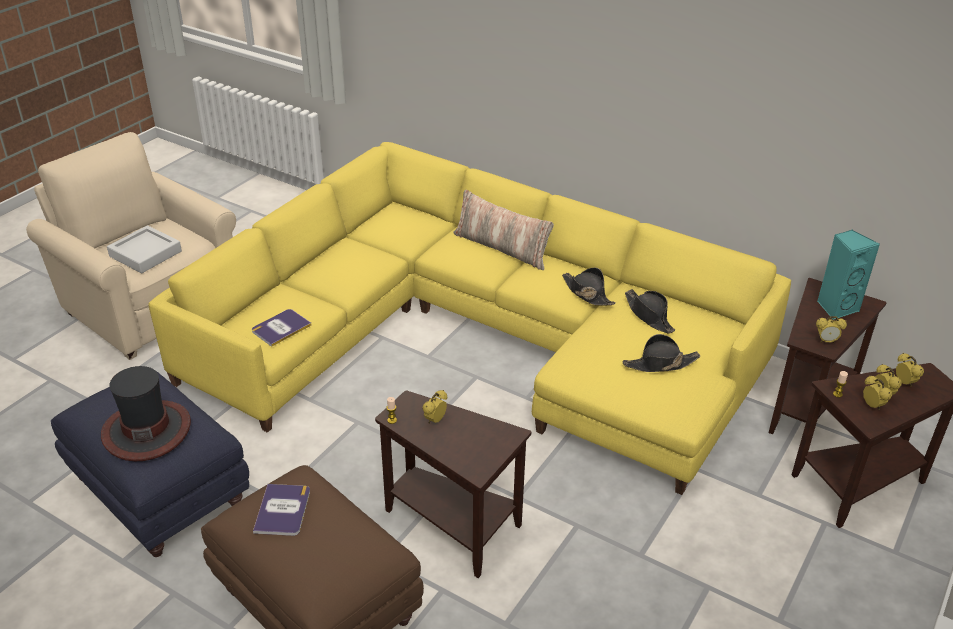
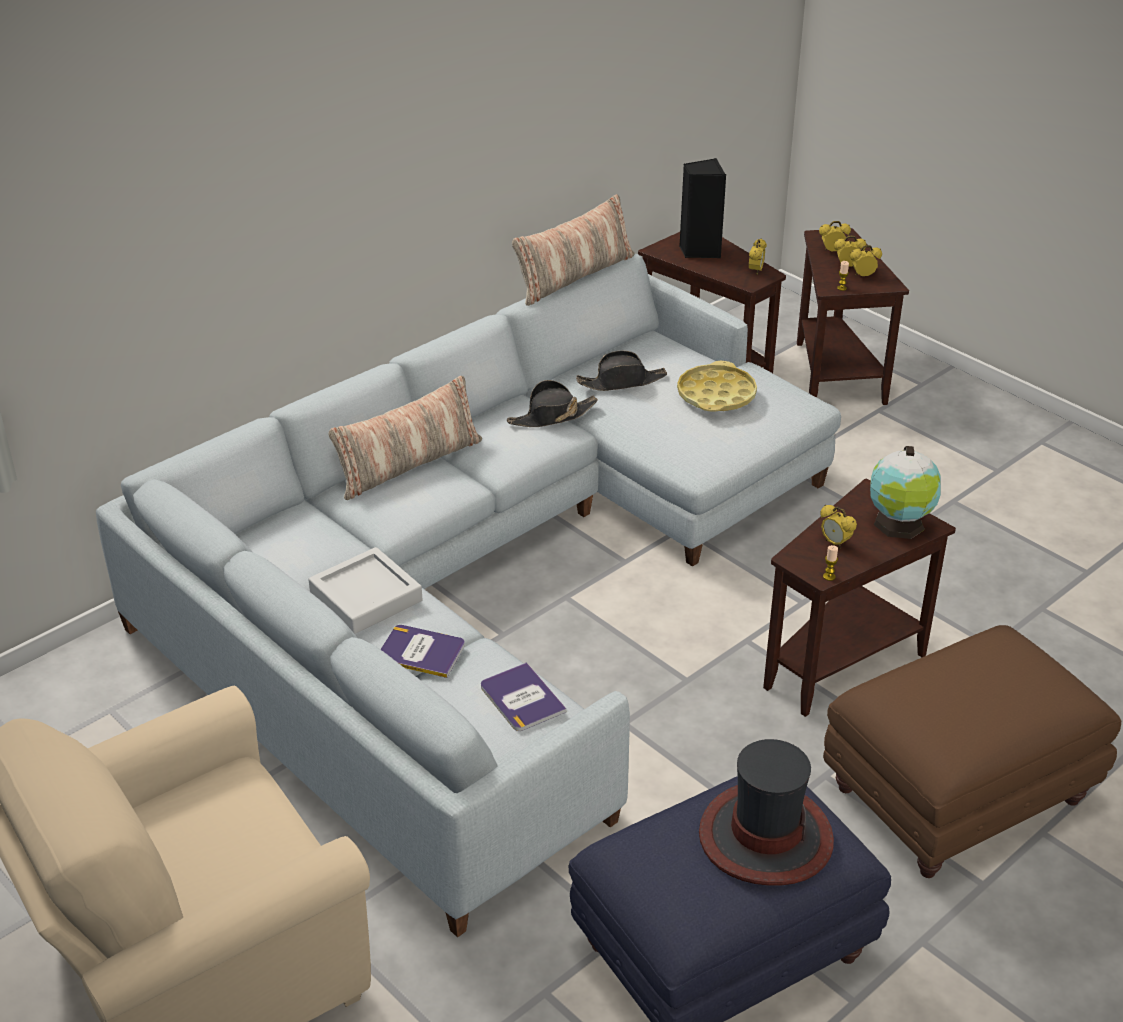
camera: 75 degrees left, 0 degrees up
(145, 254) = (239, 846): grey tray -> grey tray (366, 597)
(282, 510) = (946, 706): book -> book (421, 652)
(471, 454) = (899, 525): none -> globe
(479, 339) = (485, 581): yellow sofa -> grey sofa
(660, 364) = (716, 395): black hat -> yellow tray
(712, 242) = (573, 276): none -> pillow
(836, 307) = (699, 250): turquoise speaker -> black speaker

